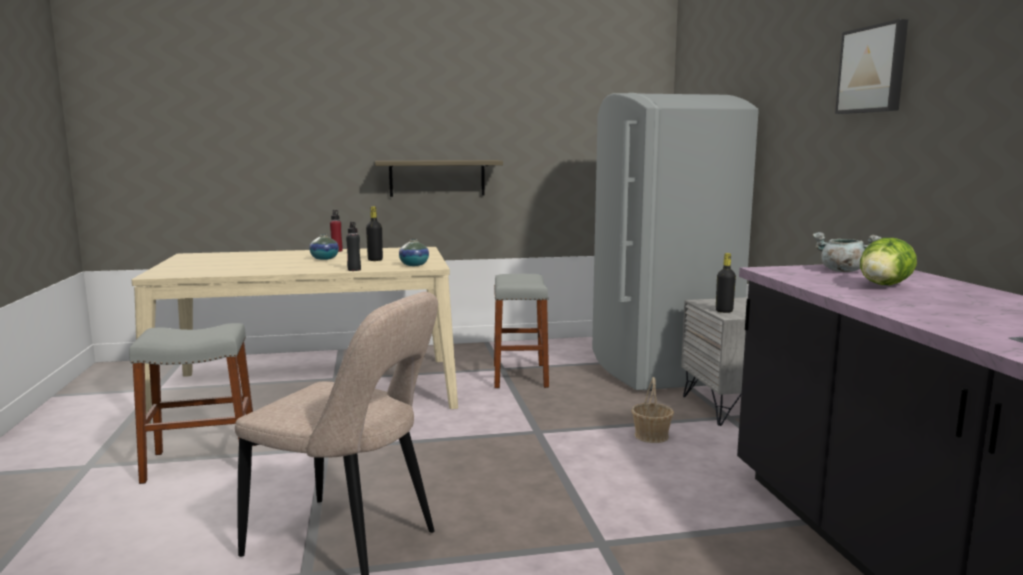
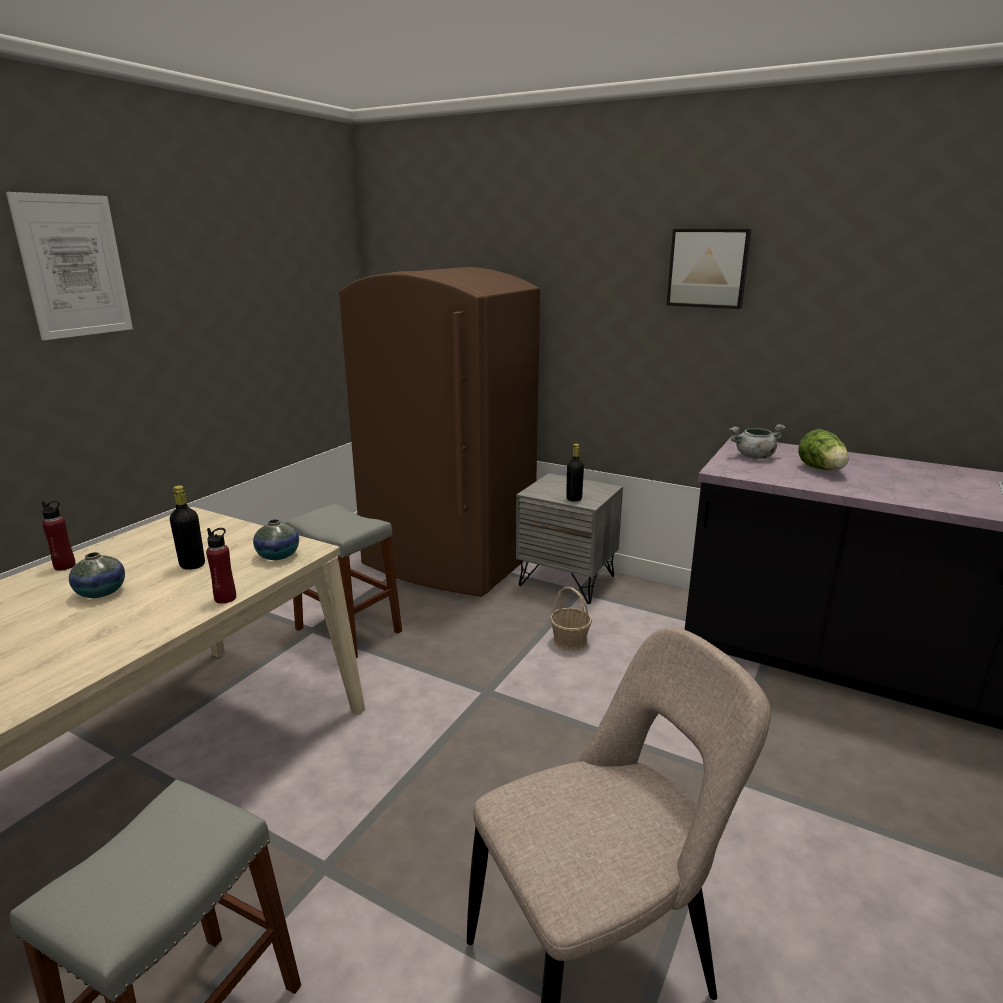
camera: 50 degrees left, 10 degrees up
(354, 270) = (225, 598): black bottle -> red bottle
(419, 91) = (74, 266): none -> picture
(437, 178) = (127, 400): shelf -> none
(658, 368) = (449, 562): grey fridge -> brown fridge

